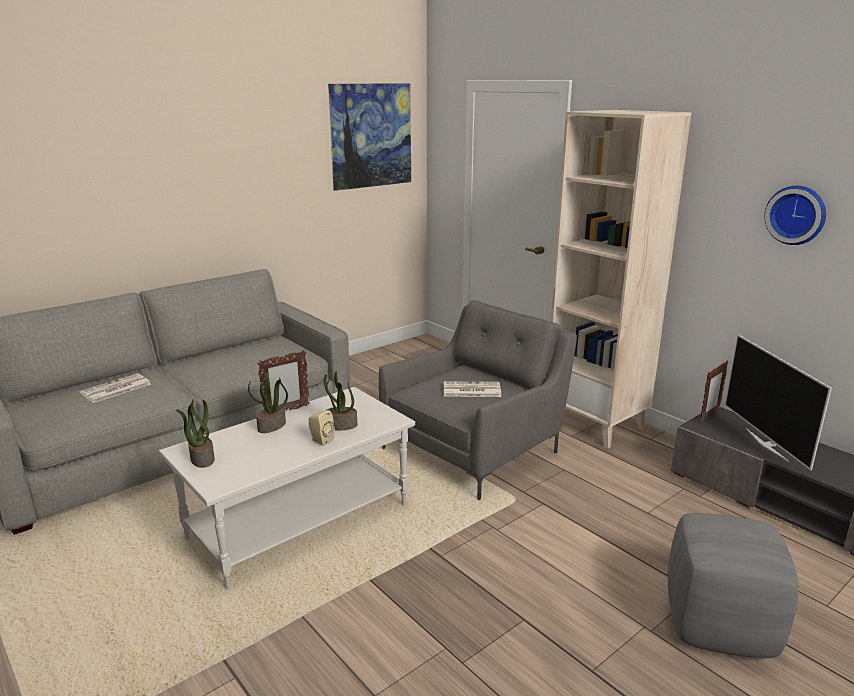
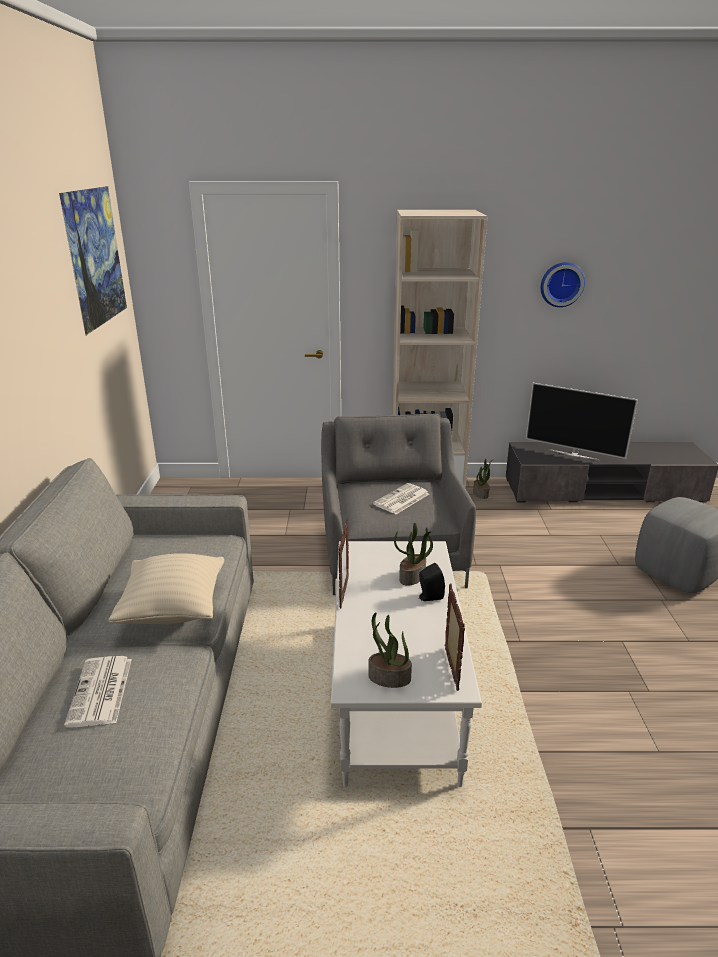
camera: 50 degrees left, 5 degrees up
(212, 376) = (173, 610): none -> beige pillow
(272, 426) = (367, 612): potted plant -> potted plant (481, 494)
(320, 440) = (429, 597): beige speaker -> black speaker
(709, 416) = (521, 451): picture frame -> picture frame (450, 669)

